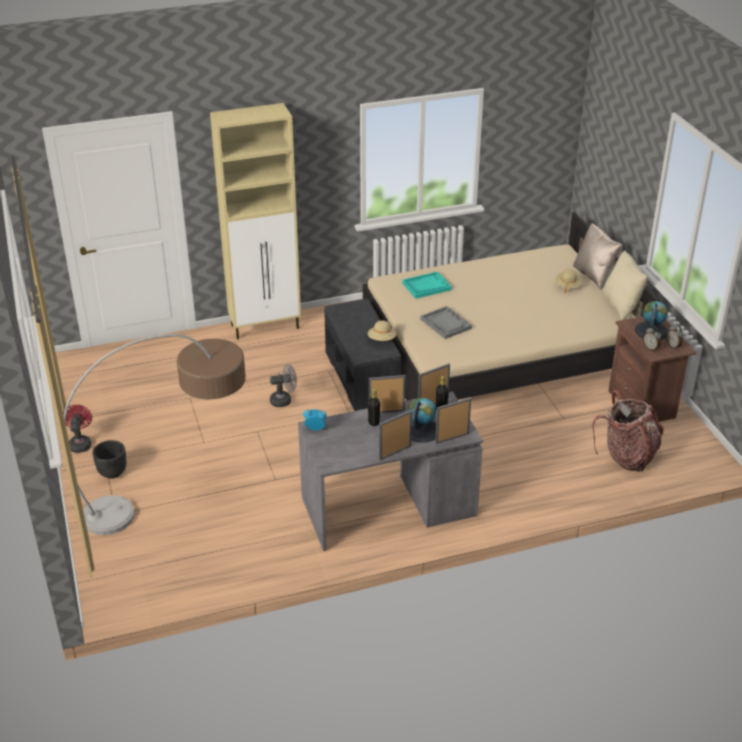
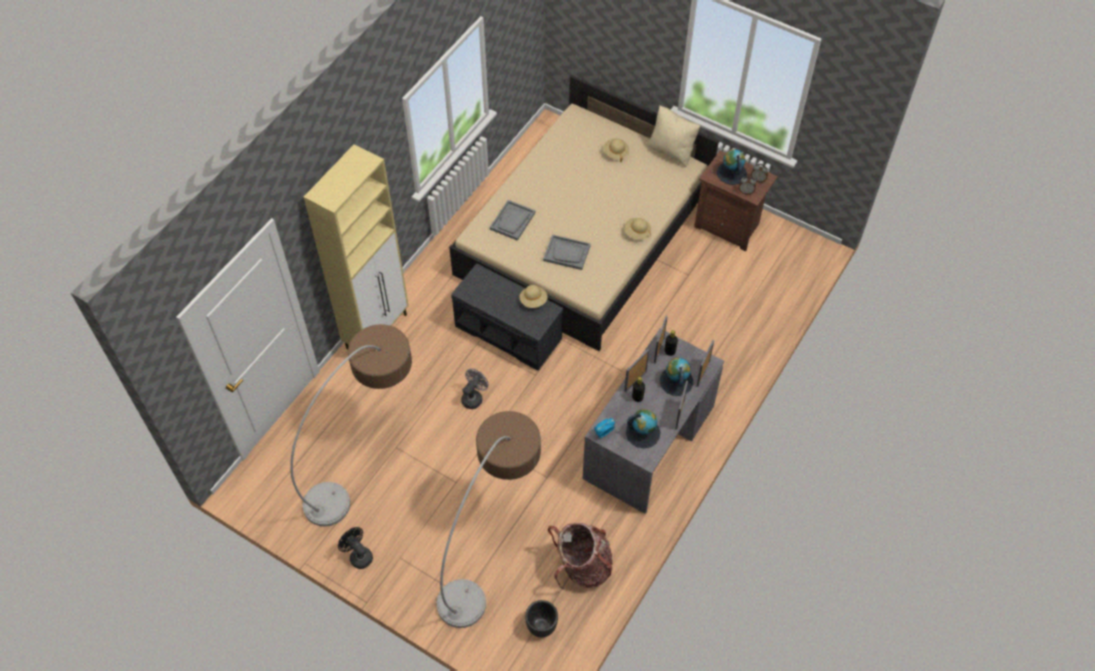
camera: 40 degrees left, 20 degrees up
(80, 443) = (358, 555): red fan -> black fan
(112, 472) = (417, 562): black planter -> black planter (541, 625)
(163, 391) = (367, 457): none -> floor lamp
(348, 446) = (643, 432): none -> globe
(426, 286) = (512, 221): turquoise tray -> grey tray
(523, 340) = (637, 233): none -> beige hat
(594, 276) = (624, 129): beige pillow -> none
(627, 456) = (758, 282): backpack -> backpack (582, 566)

